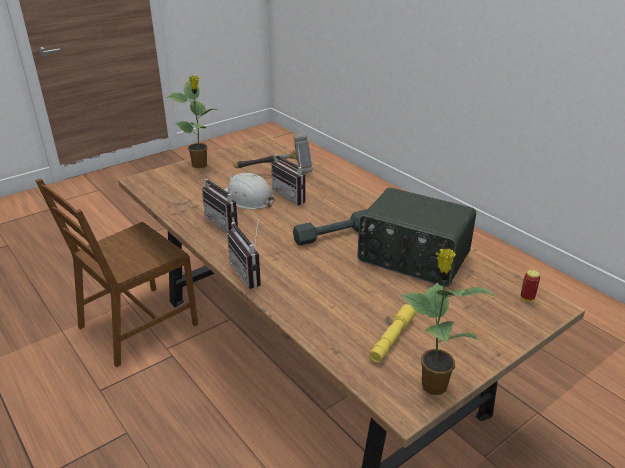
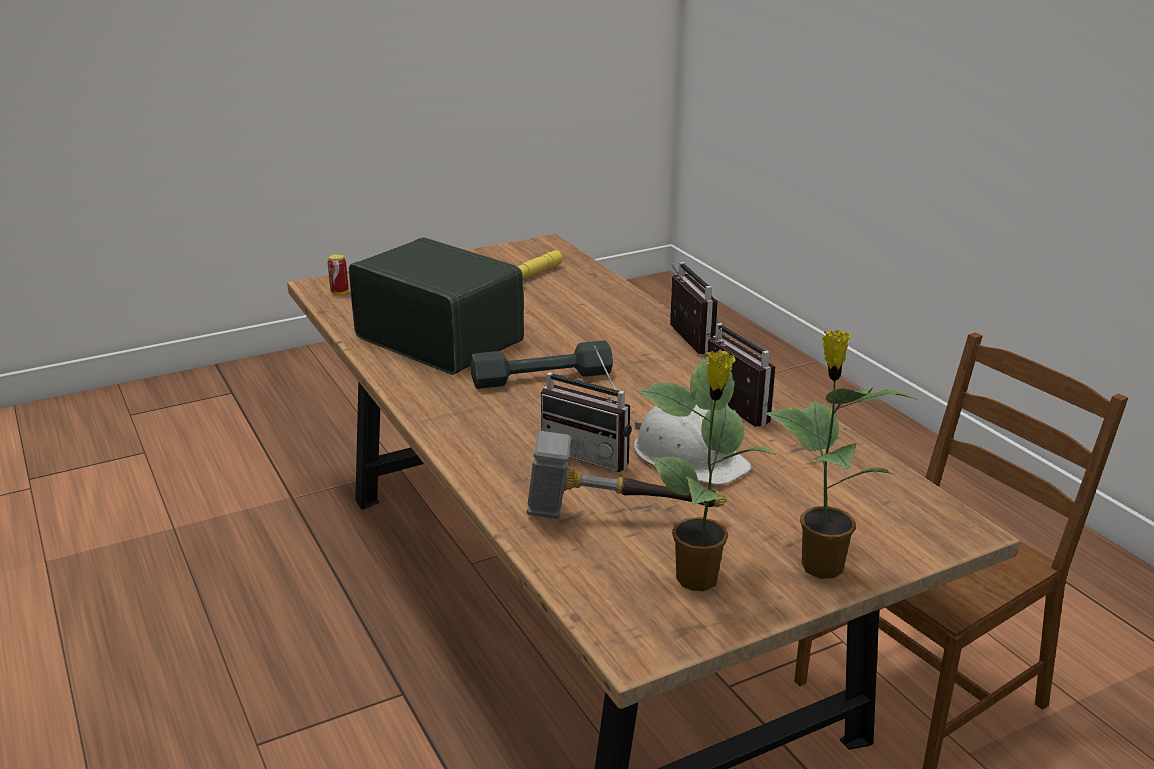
camera: 170 degrees left, 5 degrees down
(293, 195) = (591, 454): radio -> radio turned 150 degrees clockwise
(432, 384) = (510, 251): potted plant -> potted plant (699, 580)

